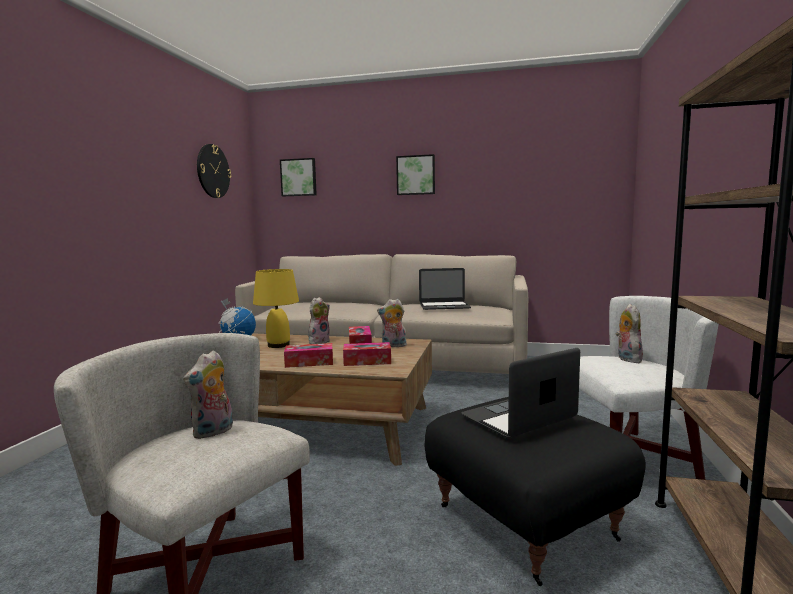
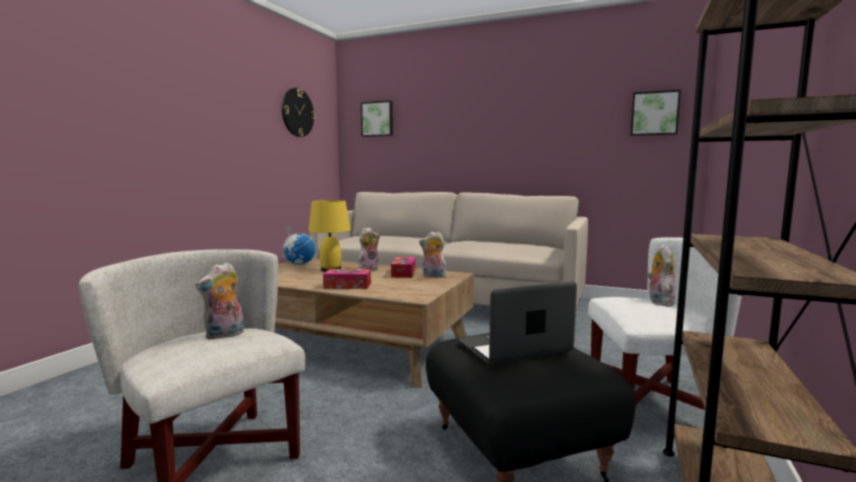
camera: 10 degrees right, 0 degrees up
(367, 361) = (400, 288): tissue box -> none
(416, 175) = (485, 116): picture -> picture (654, 113)
(444, 306) = (499, 243): laptop -> none

